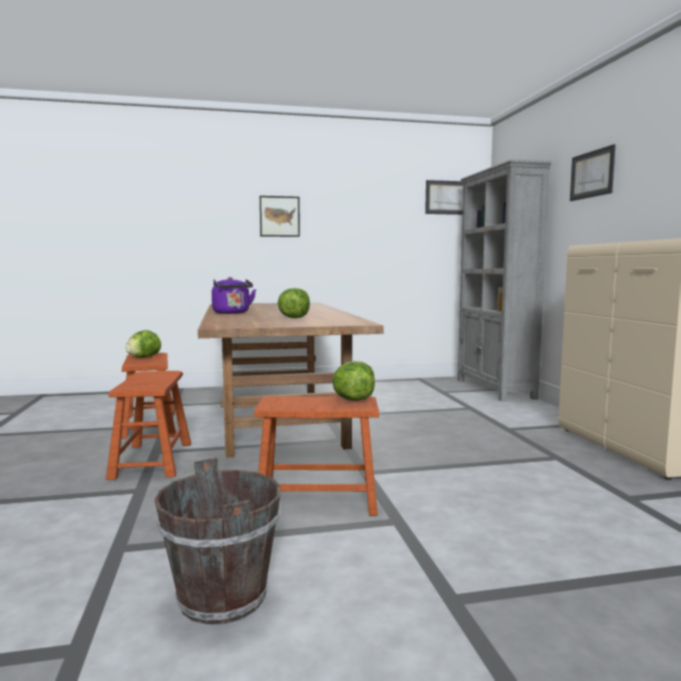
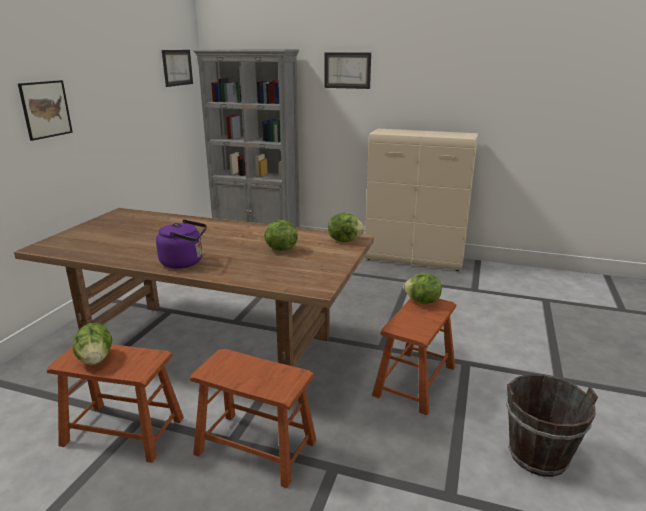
camera: 60 degrees left, 15 degrees up
(350, 322) = (344, 240): none -> lettuce

